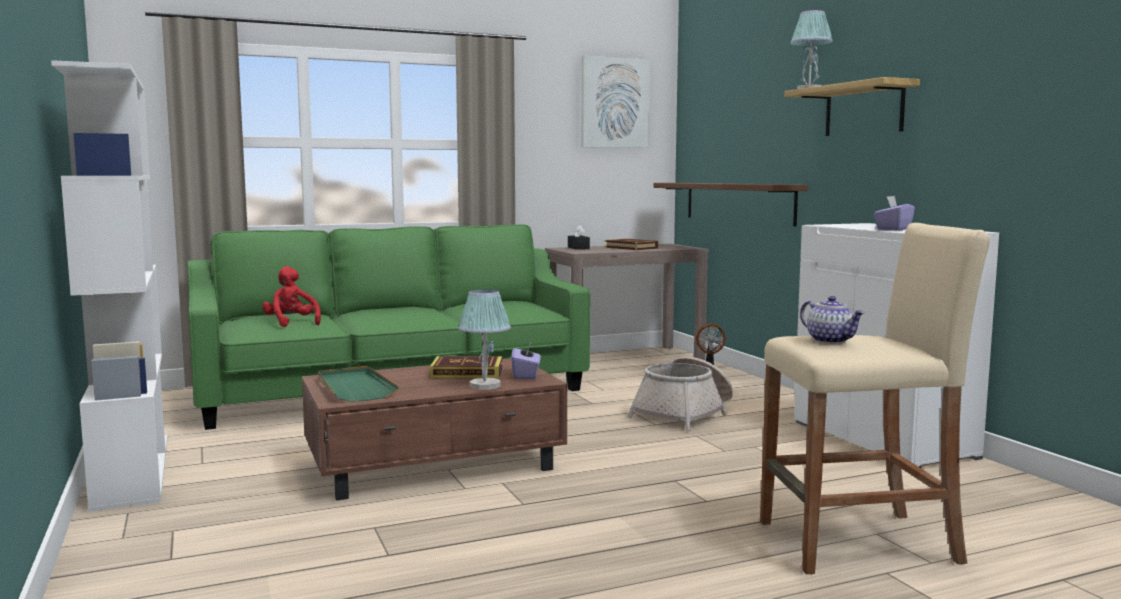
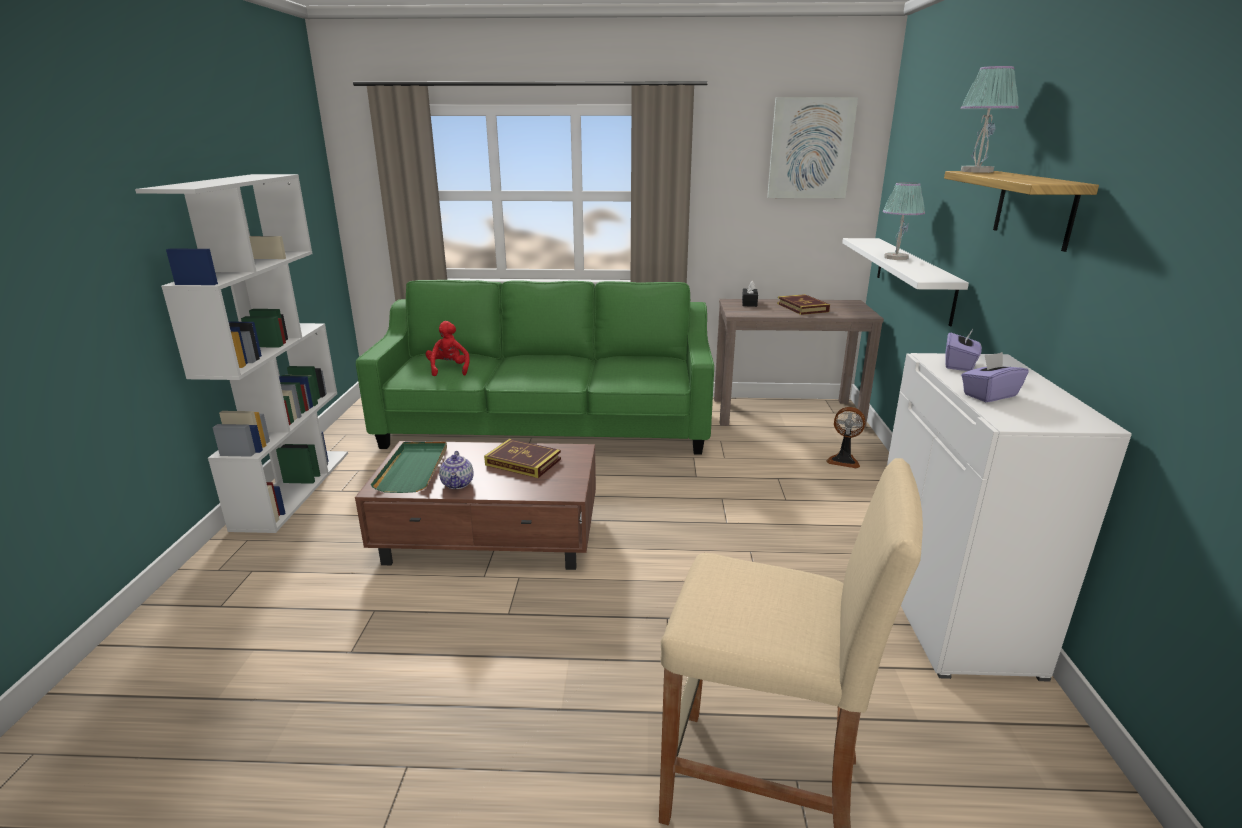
camera: 25 degrees right, 15 degrees up
(484, 386) = (512, 489): table lamp -> table lamp (896, 258)
(526, 375) = (565, 479): purple tissue box -> purple tissue box (959, 365)
(684, 414) = (768, 513): basket -> none
(738, 202) = (913, 277): brown shelf -> white shelf
(831, 341) = (732, 595): teapot -> teapot (458, 484)

